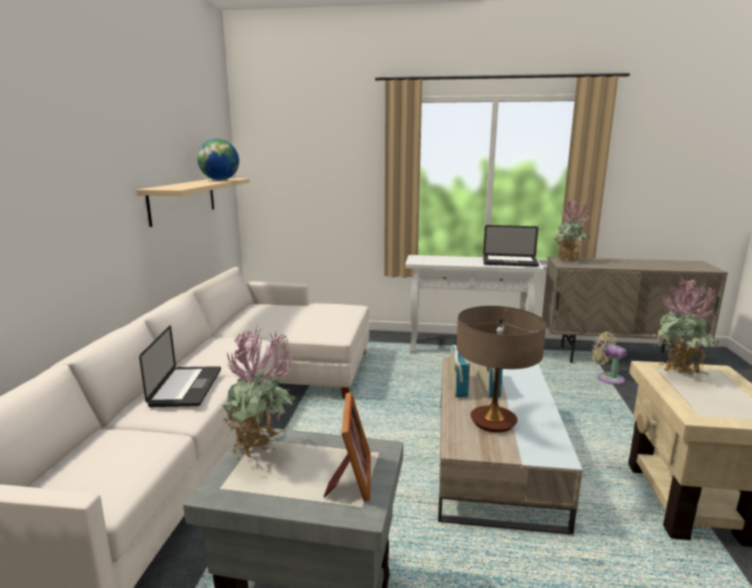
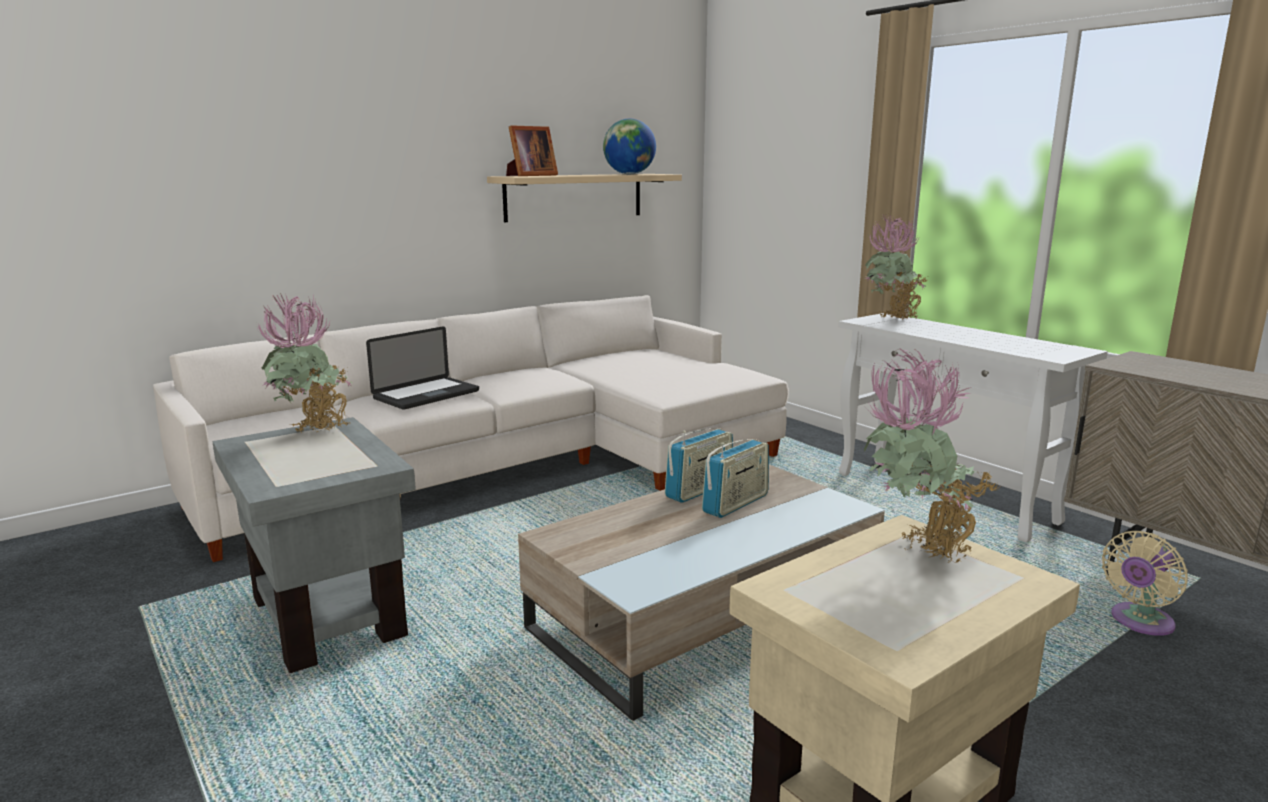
camera: 45 degrees right, 0 degrees up
(350, 478) = (314, 469): picture frame -> picture frame (530, 175)
(493, 422) = (648, 533): table lamp -> none
(509, 262) = (1026, 346): laptop -> none
(569, 261) = (1148, 363): potted plant -> potted plant (892, 320)
(607, 378) = (1139, 622): beige fan -> beige fan turned 135 degrees counterclockwise

